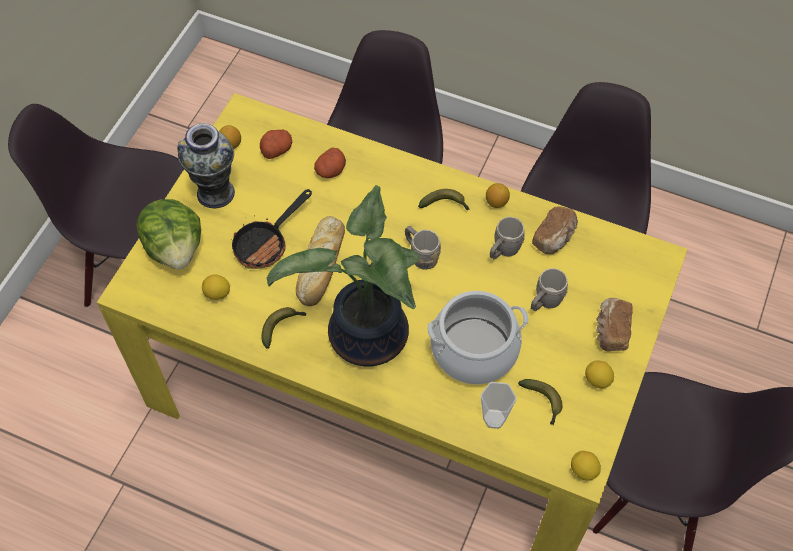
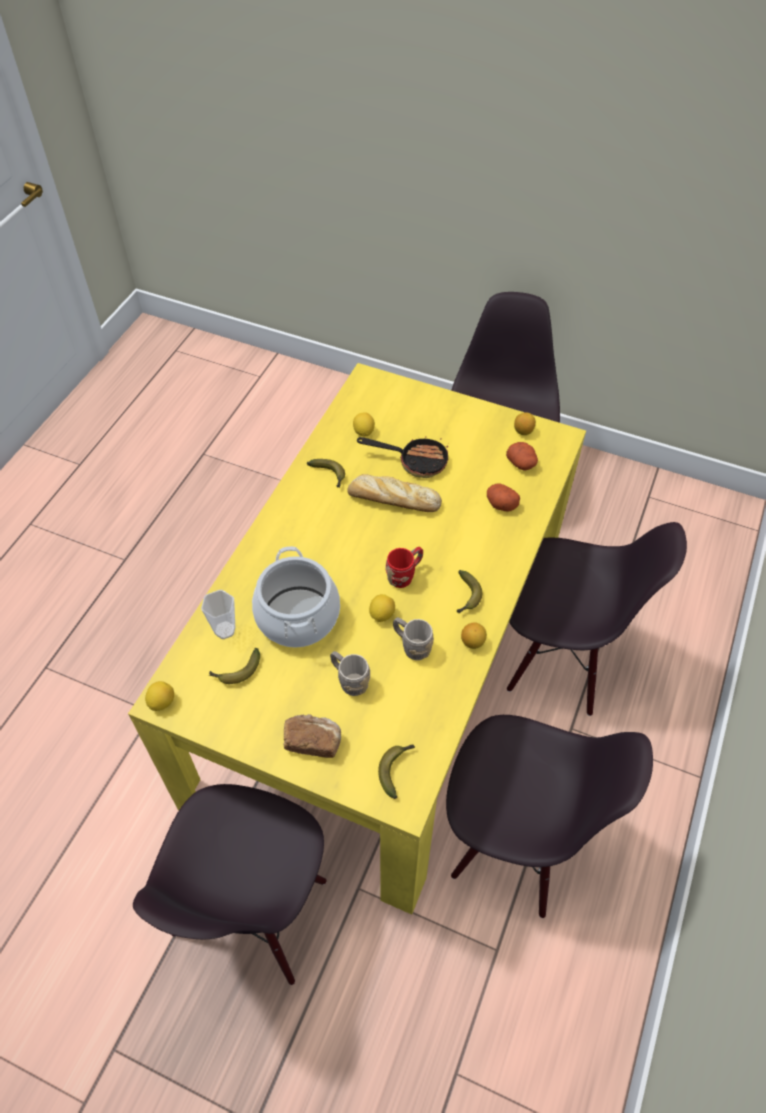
camera: 90 degrees right, 5 degrees down
(175, 248) = (409, 403): lettuce -> none
(215, 193) = (467, 424): vase -> none
(266, 243) = (415, 461): frying pan -> frying pan turned 150 degrees clockwise
(366, 339) = (314, 533): potted plant -> none
(420, 255) = (404, 575): grey mug -> red mug
(555, 238) = (429, 695): bread -> none
(597, 380) = (256, 722): lemon -> lemon (382, 614)
(630, 264) = (396, 769): none -> banana

